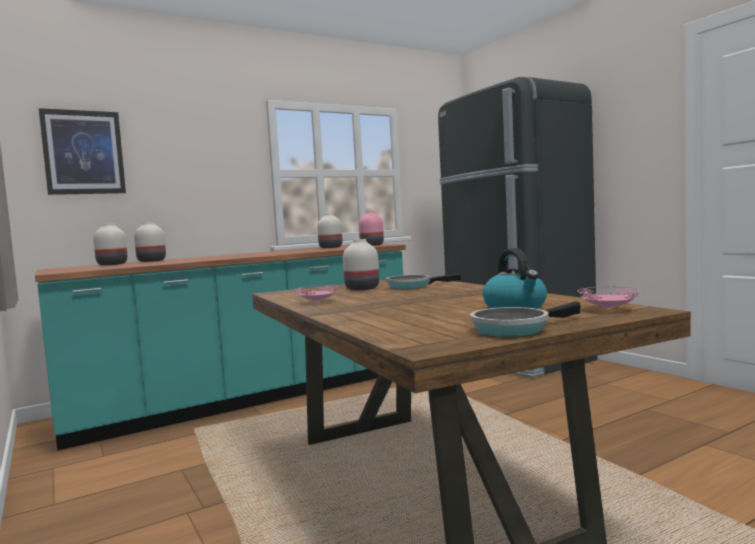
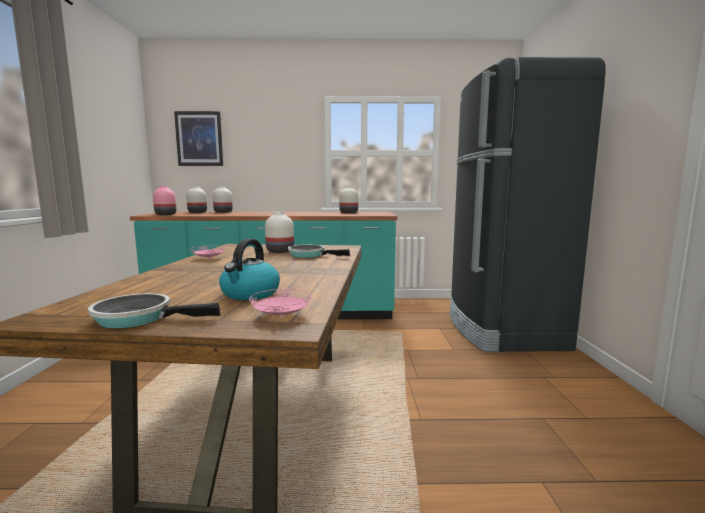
camera: 30 degrees right, 5 degrees up
(372, 245) = (377, 214): pink vase -> pink vase (166, 214)

